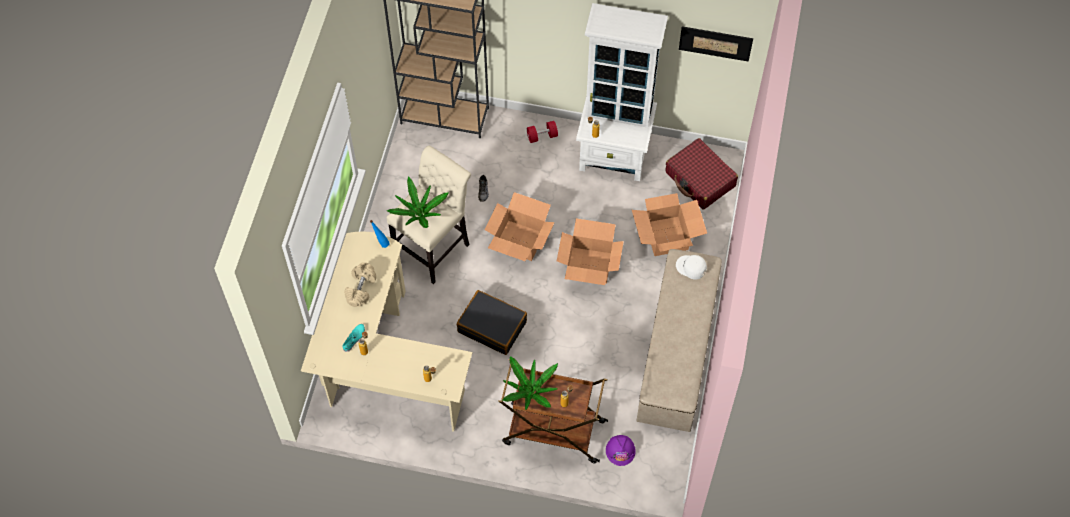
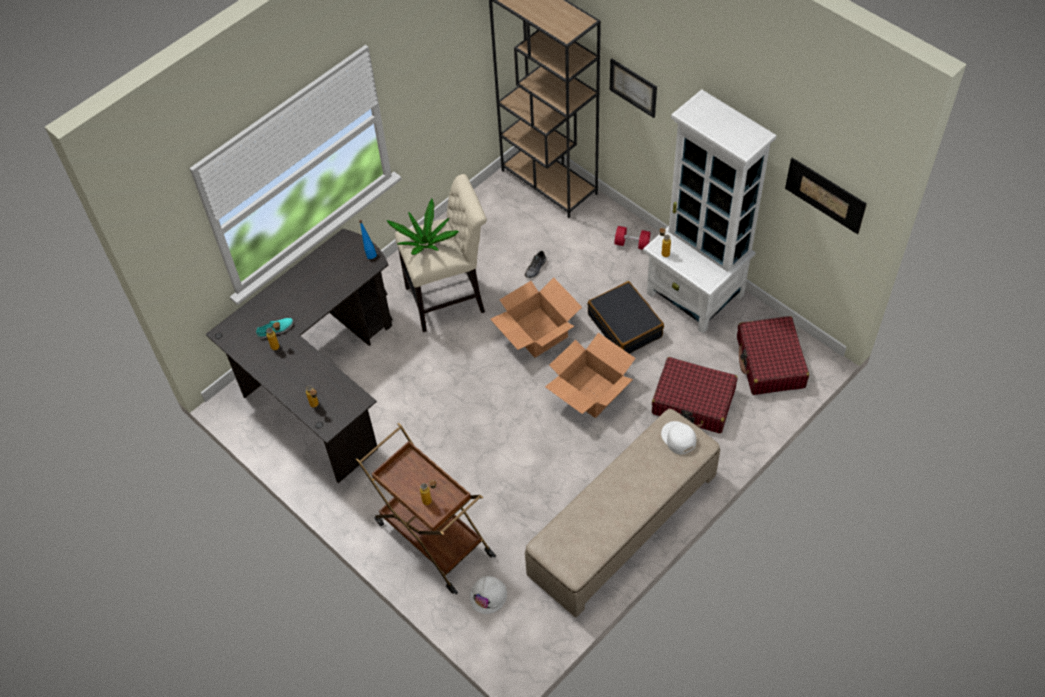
camera: 35 degrees right, 5 degrees down
(361, 288) = (318, 286): beige dumbbell -> none
(382, 363) = (320, 382): beige desk -> black desk
(492, 326) = (450, 401): black suitcase -> black suitcase (625, 325)
(519, 18) = (633, 87): none -> picture
(530, 391) = (402, 469): potted plant -> none
(620, 450) = (488, 595): purple hard hat -> white hard hat
(667, 236) = (693, 402): cardboard box -> red suitcase

